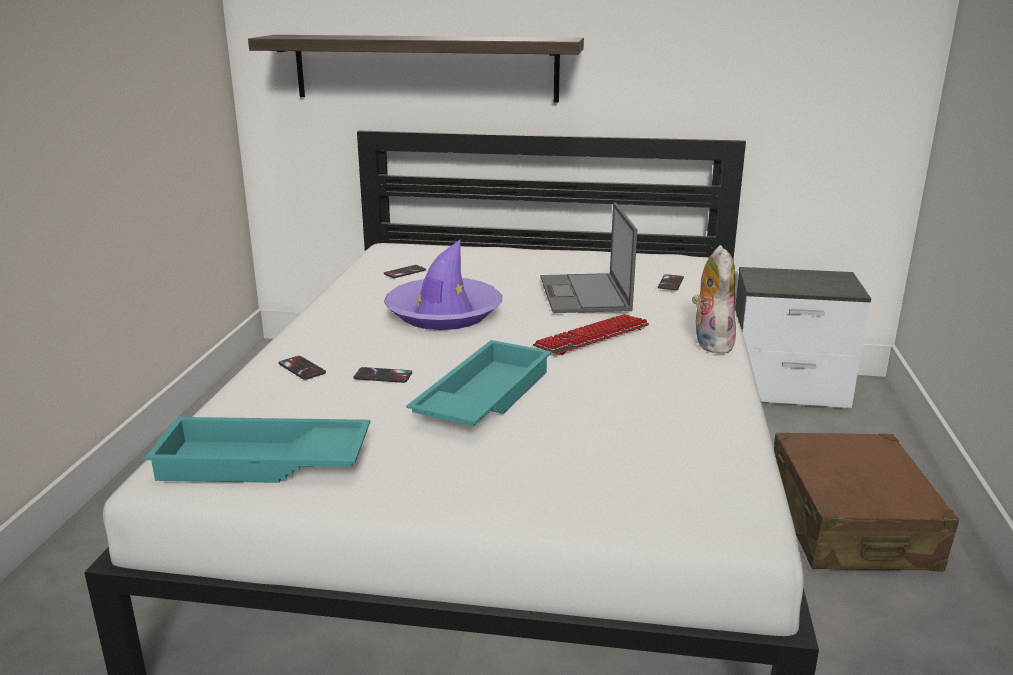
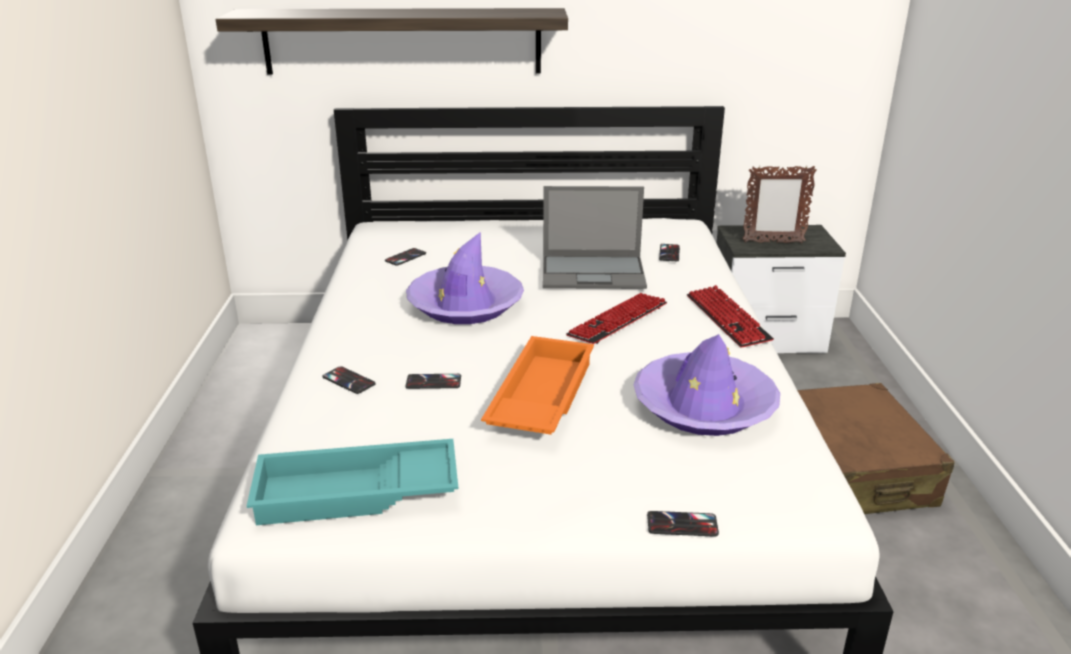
camera: 10 degrees left, 5 degrees up
(482, 397) = (539, 397): turquoise tray -> orange tray
(582, 524) = (682, 525): none -> phone
(585, 294) = (594, 272): laptop -> laptop turned 75 degrees counterclockwise
(652, 418) = (704, 406): none -> purple hat
(710, 343) = (727, 318): plush toy -> keyboard
(793, 284) = (772, 242): none -> picture frame

